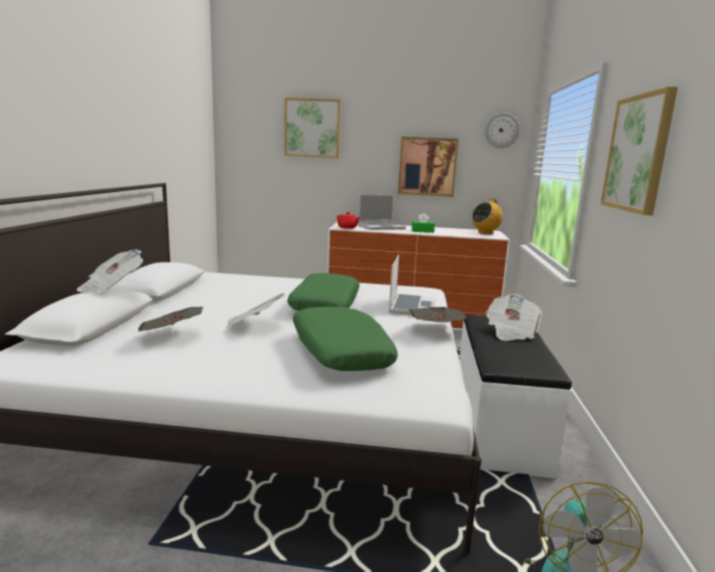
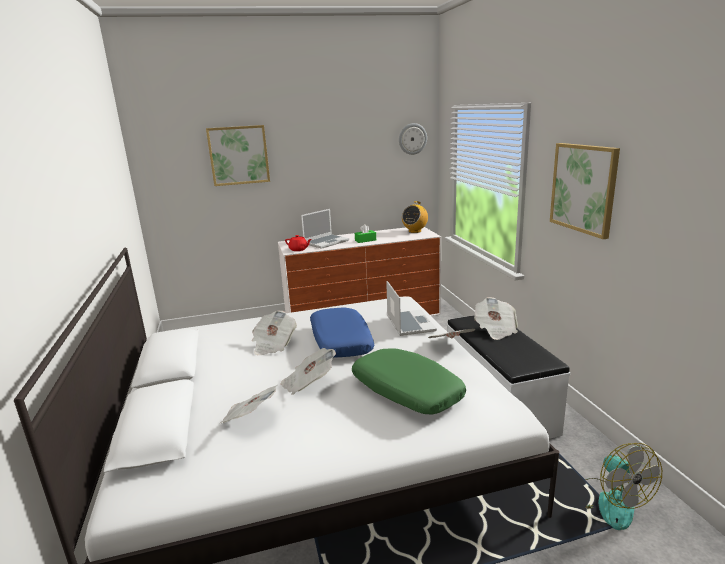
camera: 20 degrees left, 5 degrees up
(112, 287) = (160, 384): newspaper -> newspaper (273, 344)
(325, 304) = (340, 341): green pillow -> blue pillow
(427, 166) = (353, 178): picture -> none

